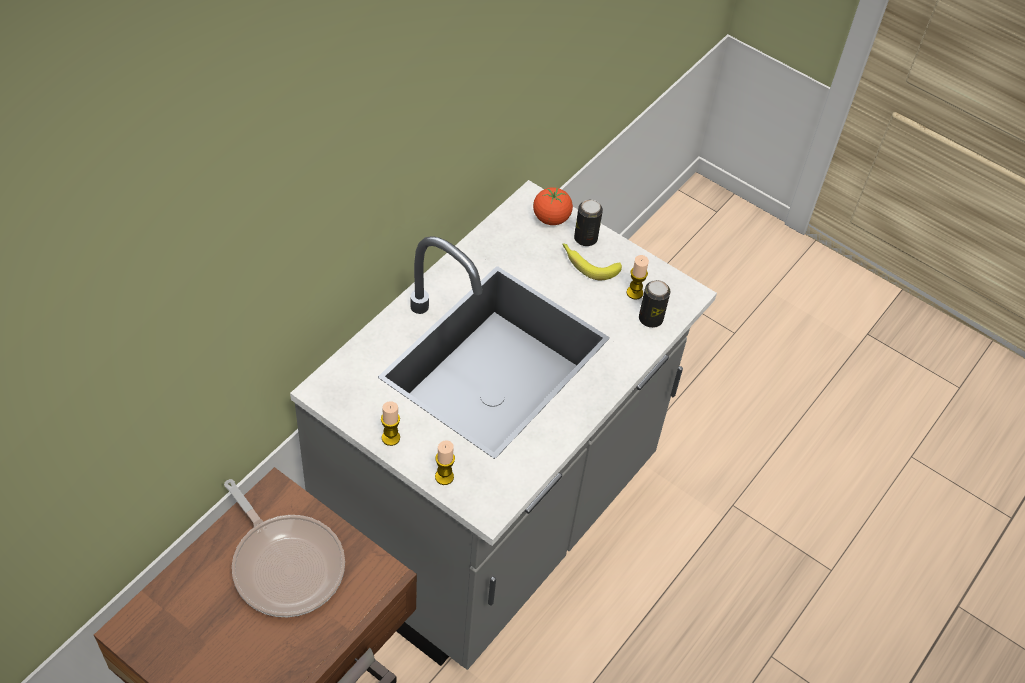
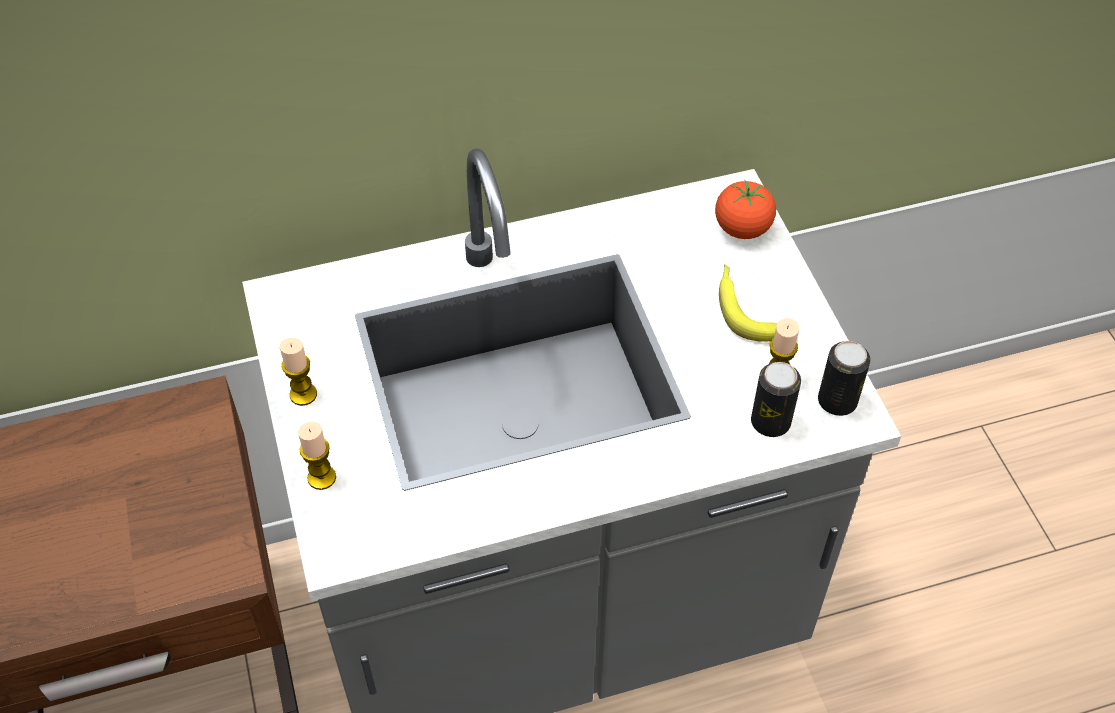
camera: 40 degrees right, 0 degrees up
(285, 564) = (138, 492): frying pan -> none
(585, 238) = (768, 275): can -> can (837, 401)

